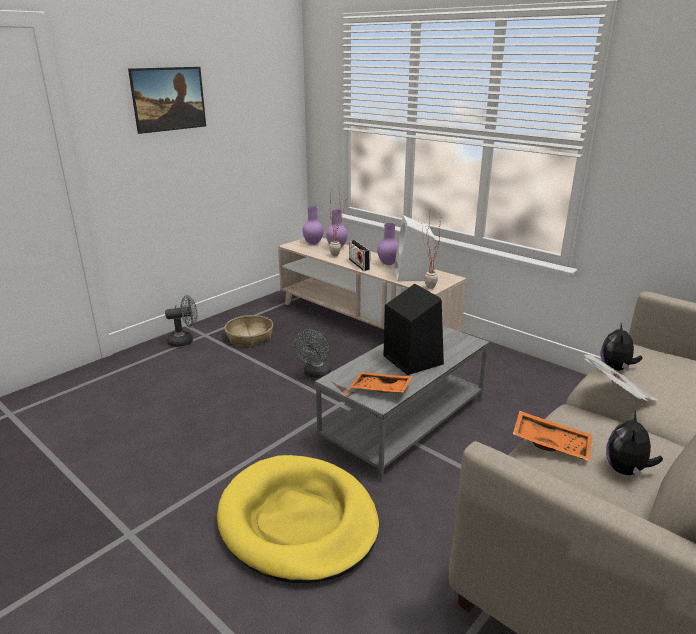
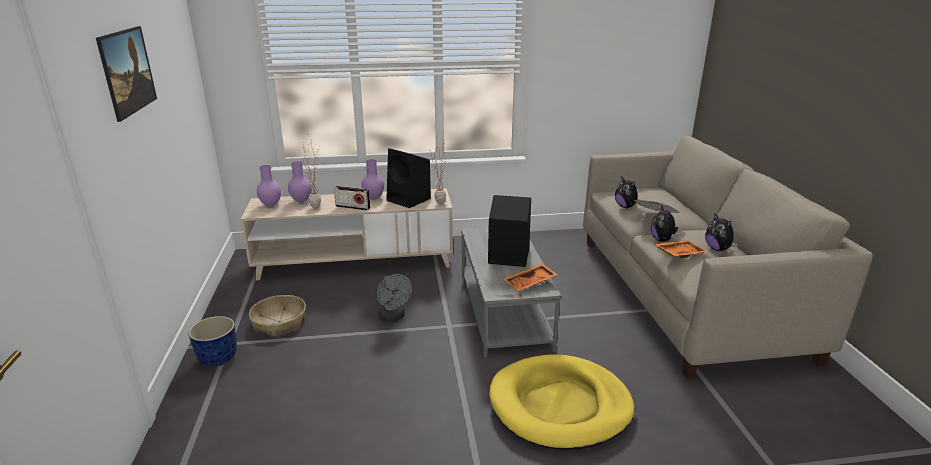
camera: 50 degrees left, 0 degrees up
(185, 341) = (217, 359): grey fan -> planter
(412, 275) = (409, 200): white speaker -> black speaker
(574, 422) = (662, 240): none -> plush toy

